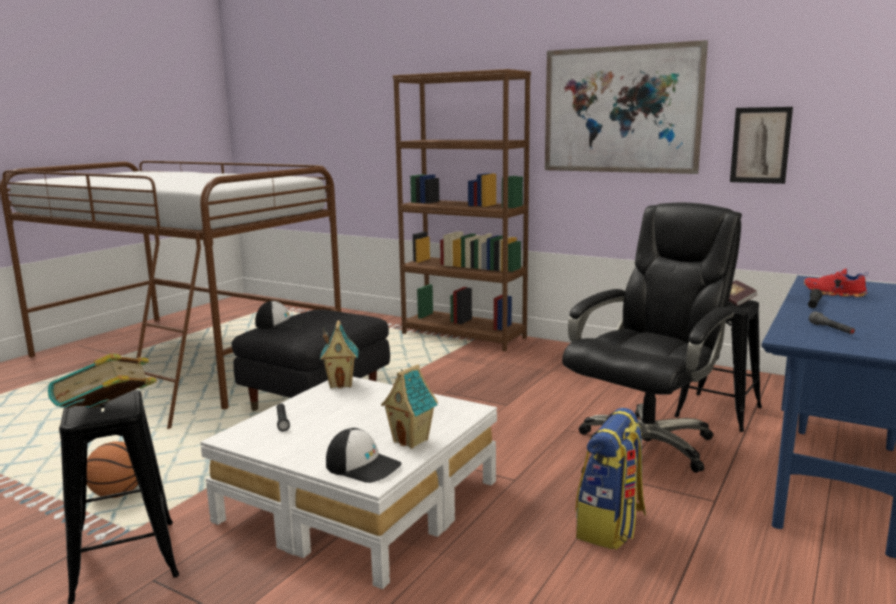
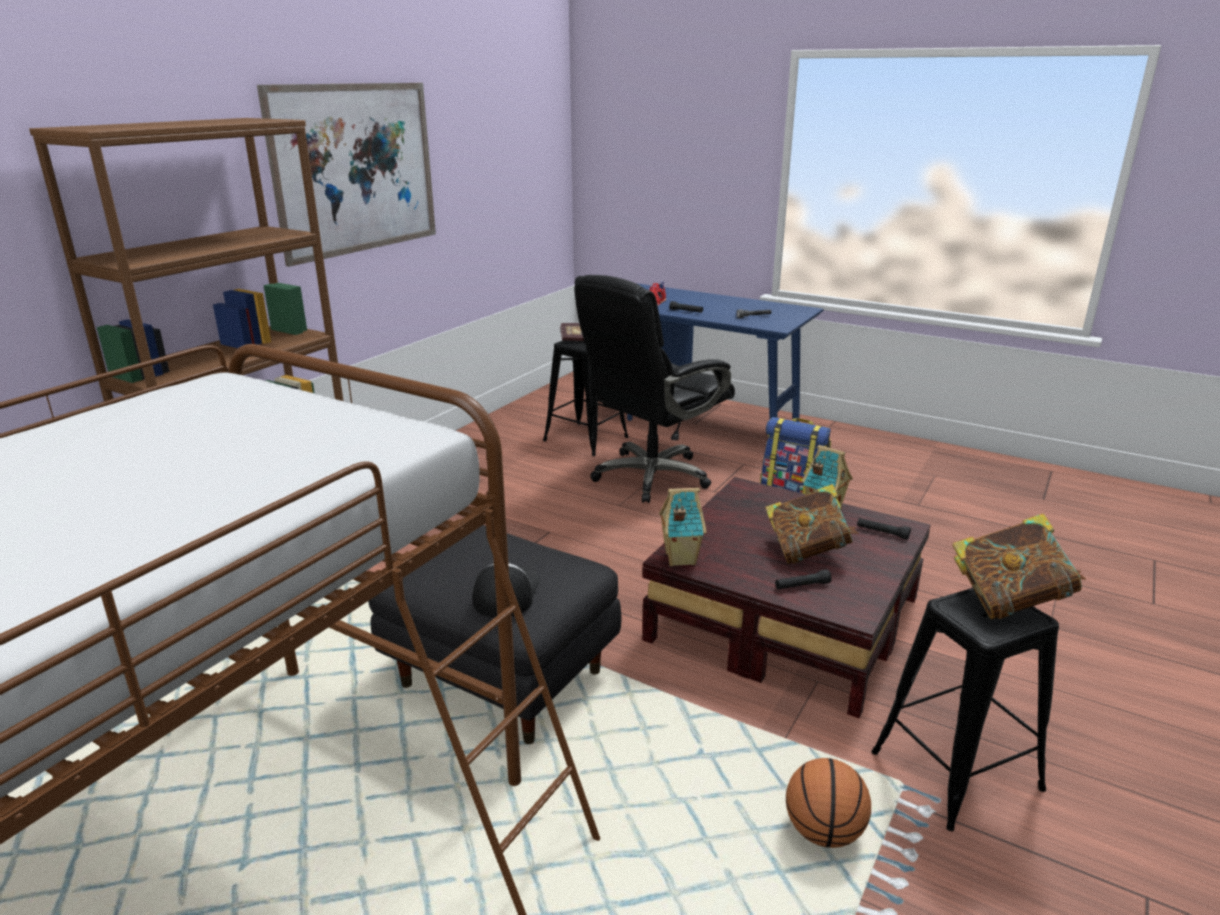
camera: 90 degrees left, 10 degrees up
(336, 427) = (807, 552): none -> book
(359, 499) = (782, 618): white coffee table -> brown coffee table
(363, 466) = (882, 533): cap -> black flashlight
(645, 445) = (653, 475): black office chair -> black office chair turned 90 degrees counterclockwise
(760, 145) = (470, 195): picture -> none

